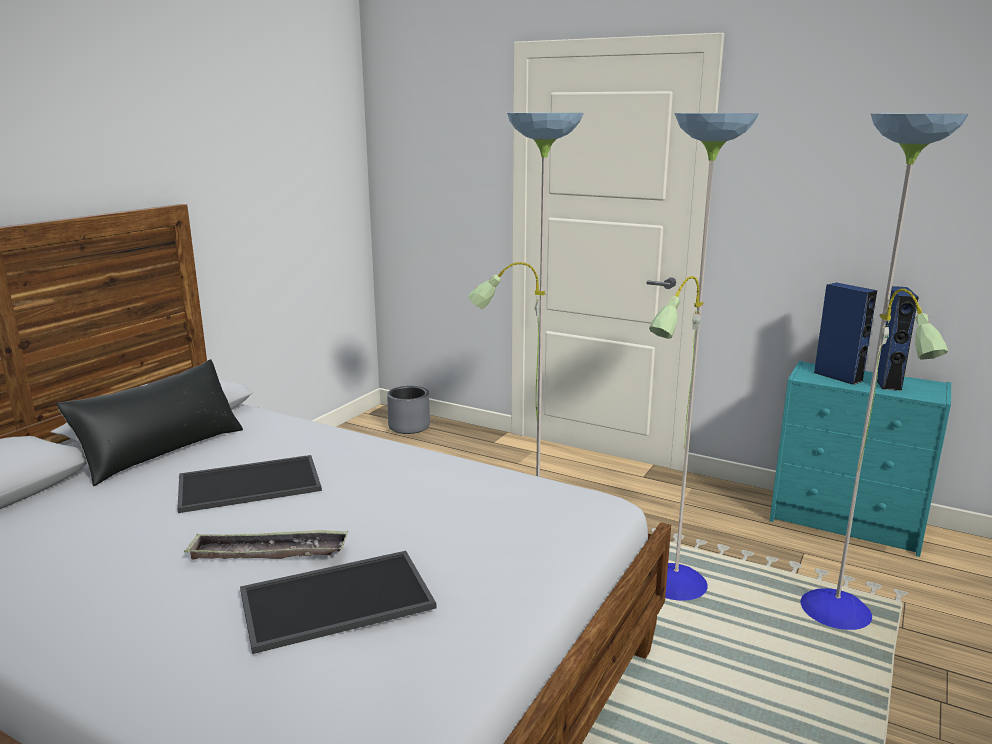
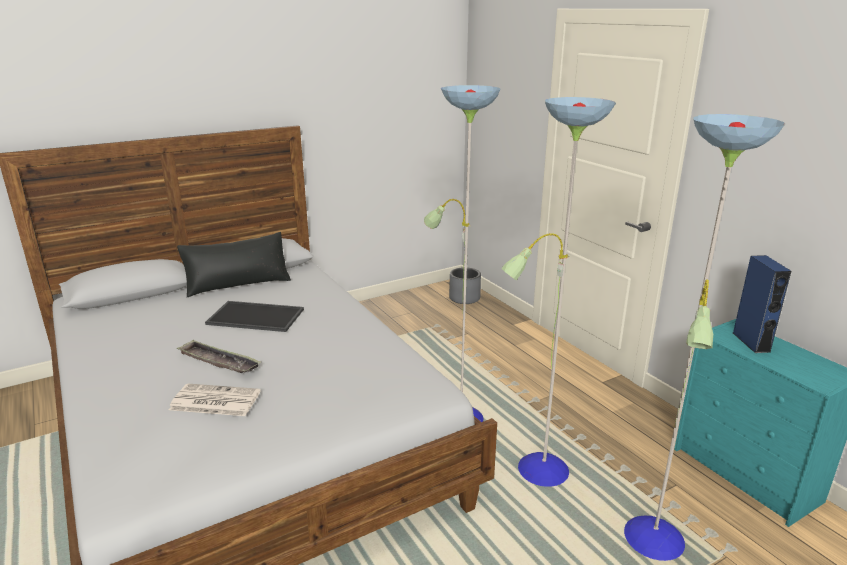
camera: 30 degrees right, 5 degrees up
(335, 602) = (214, 401): tray -> newspaper
(887, 382) = (794, 359): blue speaker -> none

